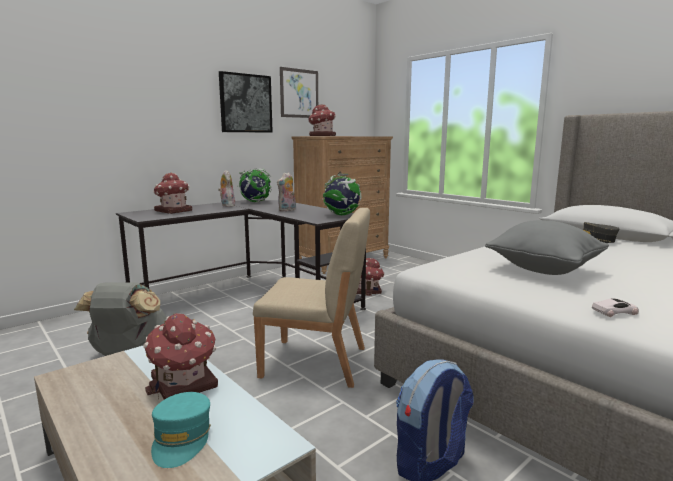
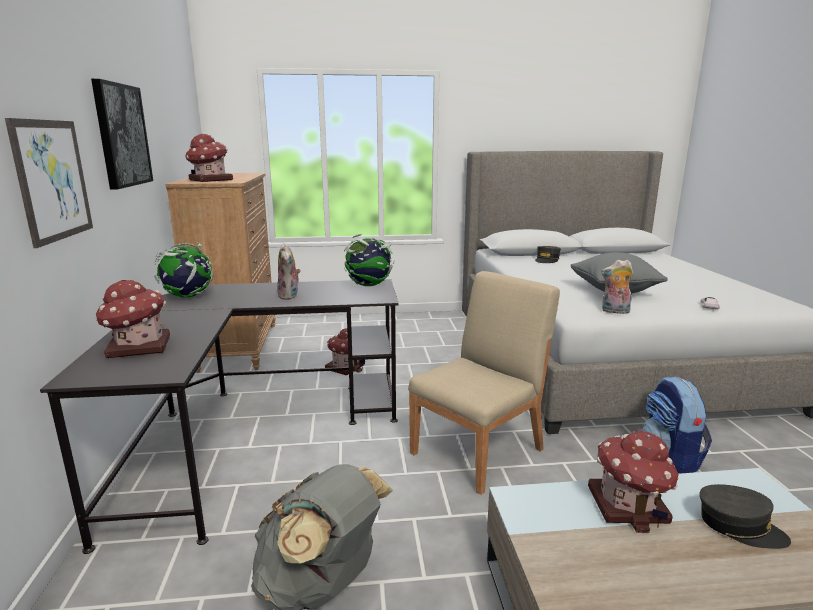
camera: 55 degrees left, 5 degrees up
(182, 438) = (739, 526): turquoise cap -> grey cap
(227, 205) = (177, 313): plush toy -> plush toy (615, 311)
(299, 93) = (157, 115): picture -> picture (53, 180)

